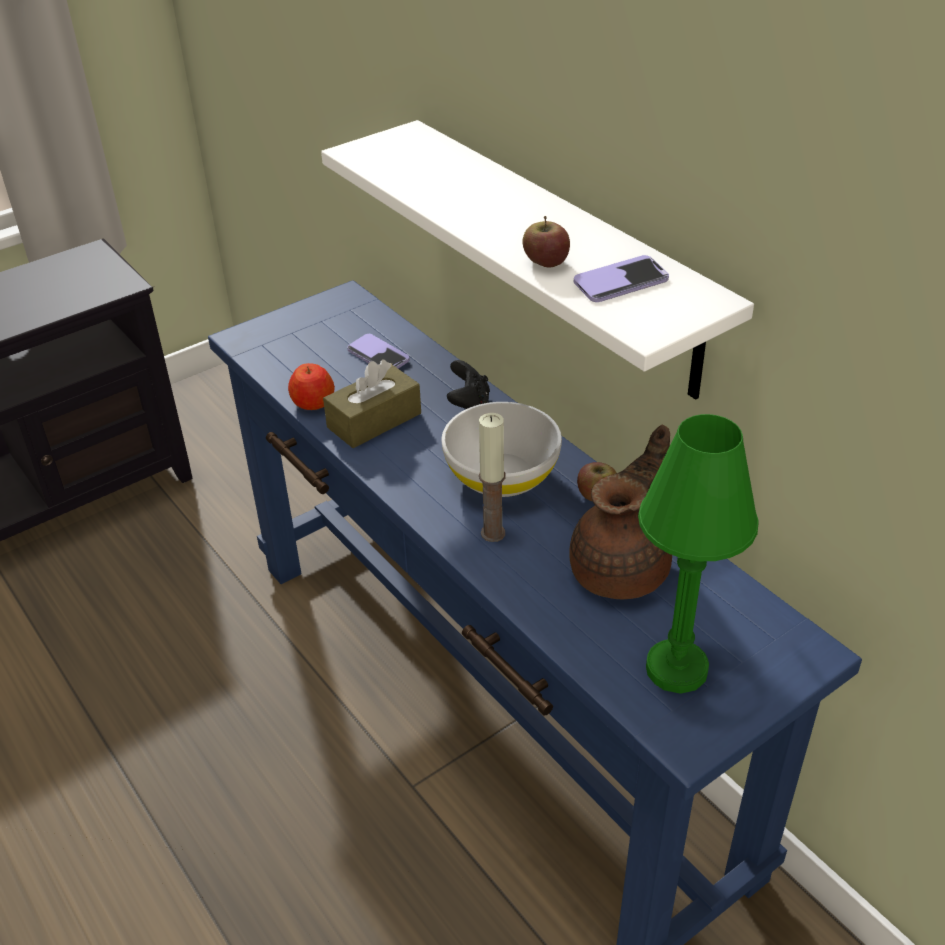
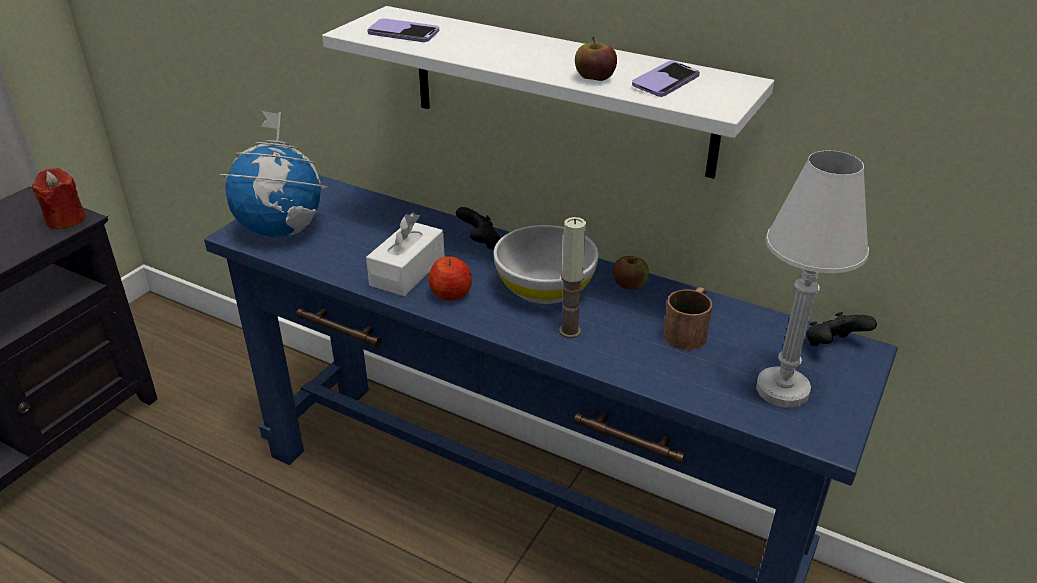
camera: 25 degrees left, 5 degrees down
(115, 283) = (65, 219): none -> red candle
(284, 342) = (282, 229): none -> globe
(313, 403) = (343, 270): apple -> apple (451, 294)
(374, 420) = (407, 271): brown tissue box -> white tissue box
(378, 355) = (375, 223): phone -> phone (403, 33)
(623, 569) = (689, 331): brown teapot -> brown mug
(676, 669) = (782, 390): green table lamp -> white table lamp
(778, 635) = (832, 346): none -> black game controller

